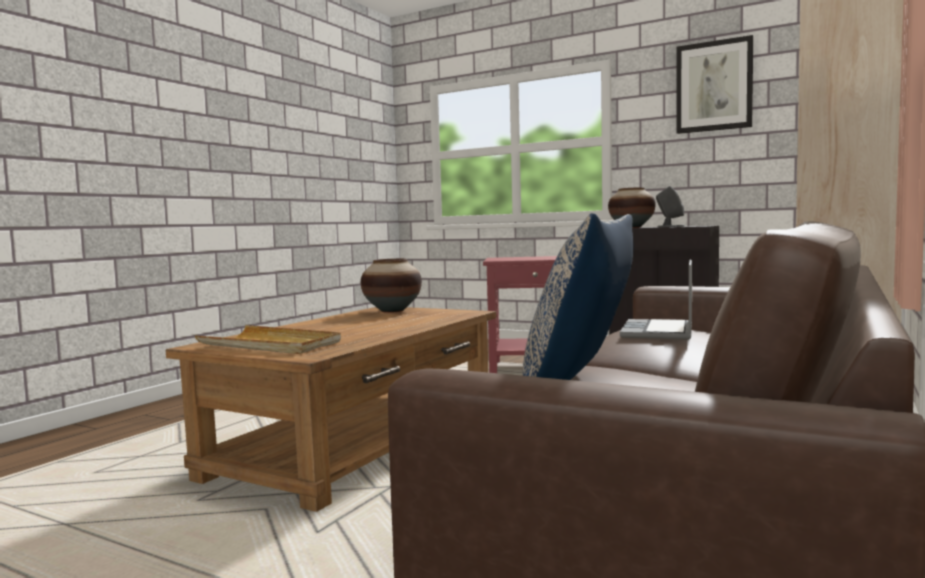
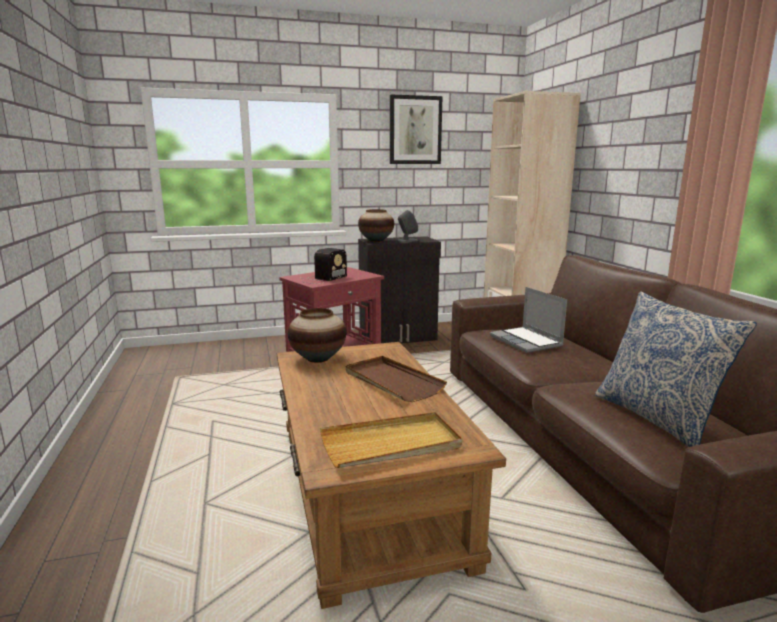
camera: 45 degrees left, 10 degrees up
(395, 325) = (392, 381): none -> brown tray
(516, 258) = (322, 279): none -> radio

